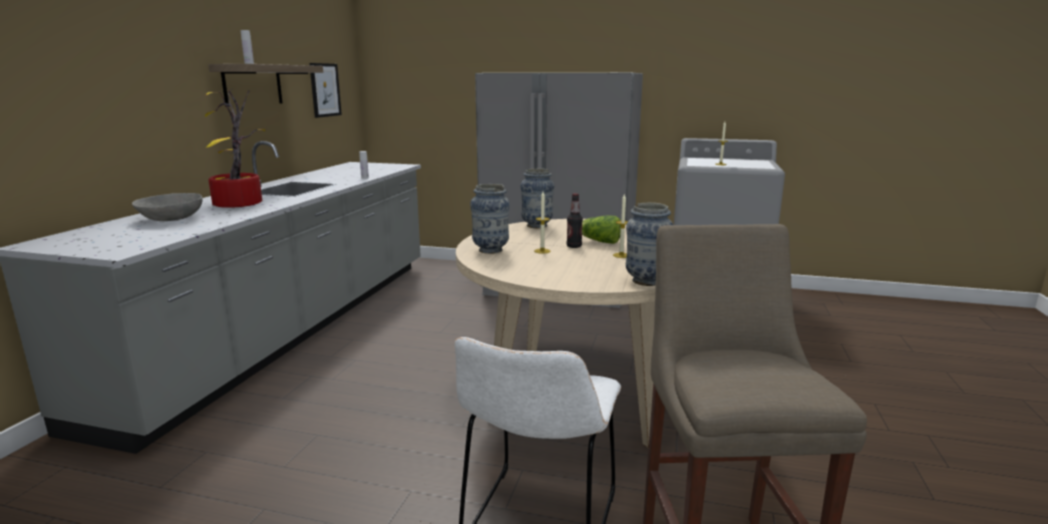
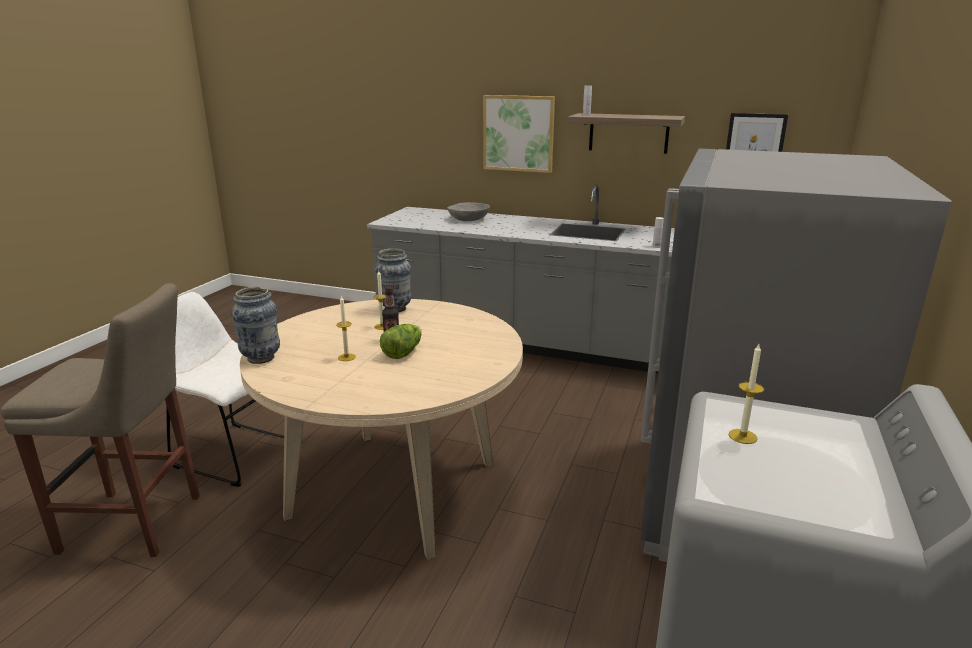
camera: 95 degrees right, 5 degrees up
(150, 93) = (518, 133): none -> picture
(241, 205) = (510, 227): potted plant -> none
(537, 226) = (484, 329): vase -> none

